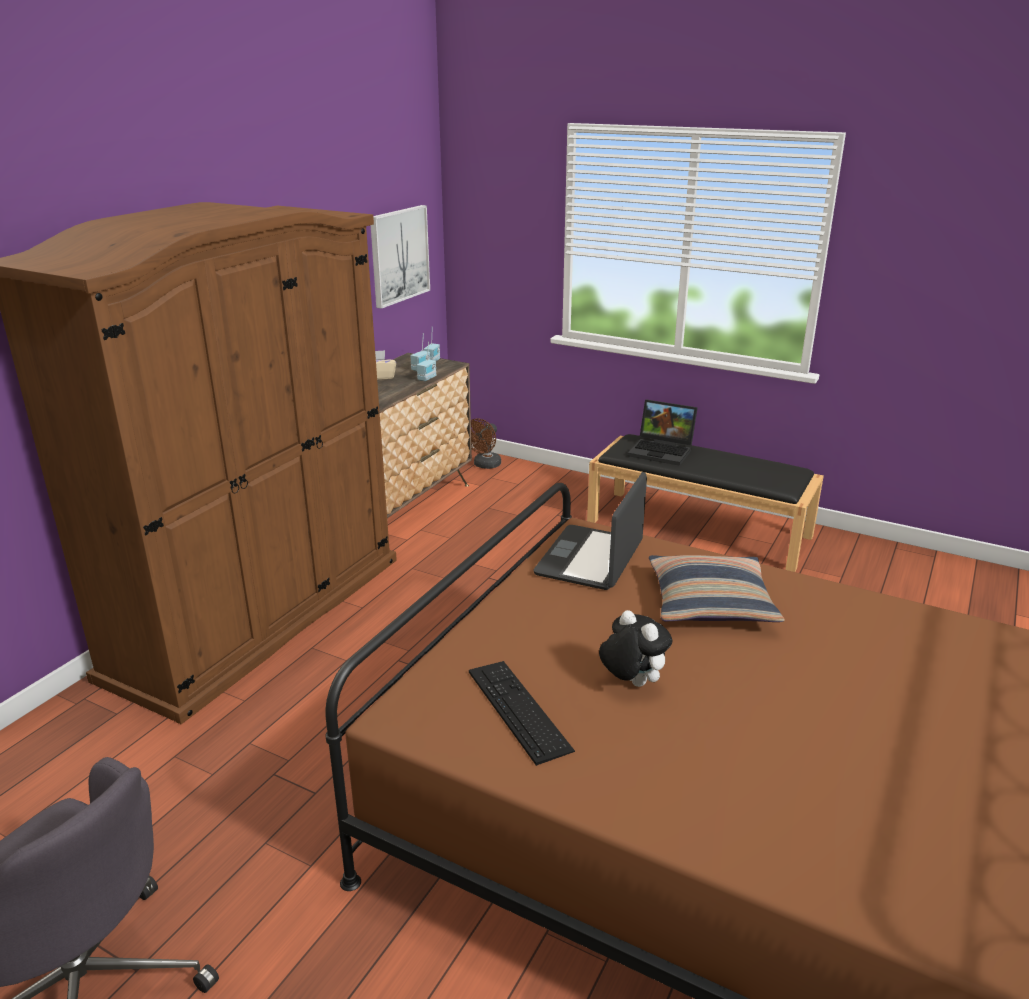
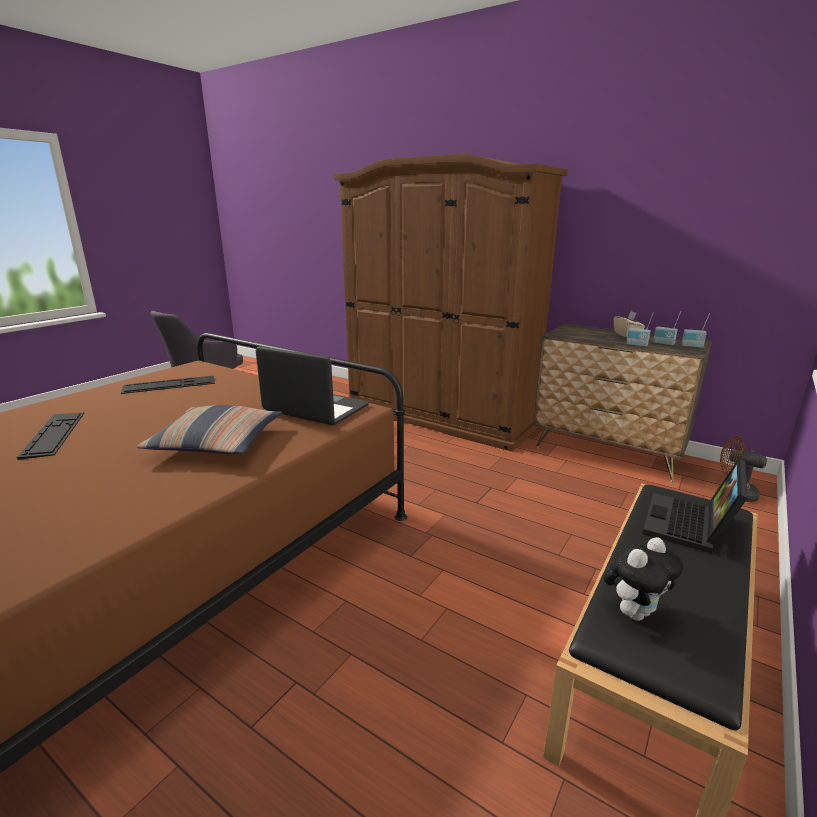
camera: 95 degrees right, 5 degrees down
(399, 255) = (737, 241): picture -> none
(631, 682) = (156, 409): plush toy -> plush toy (634, 611)
(752, 744) = (54, 434): none -> keyboard

